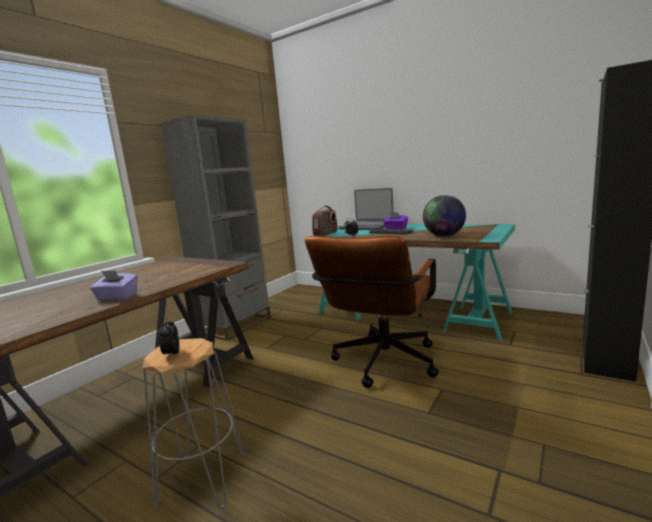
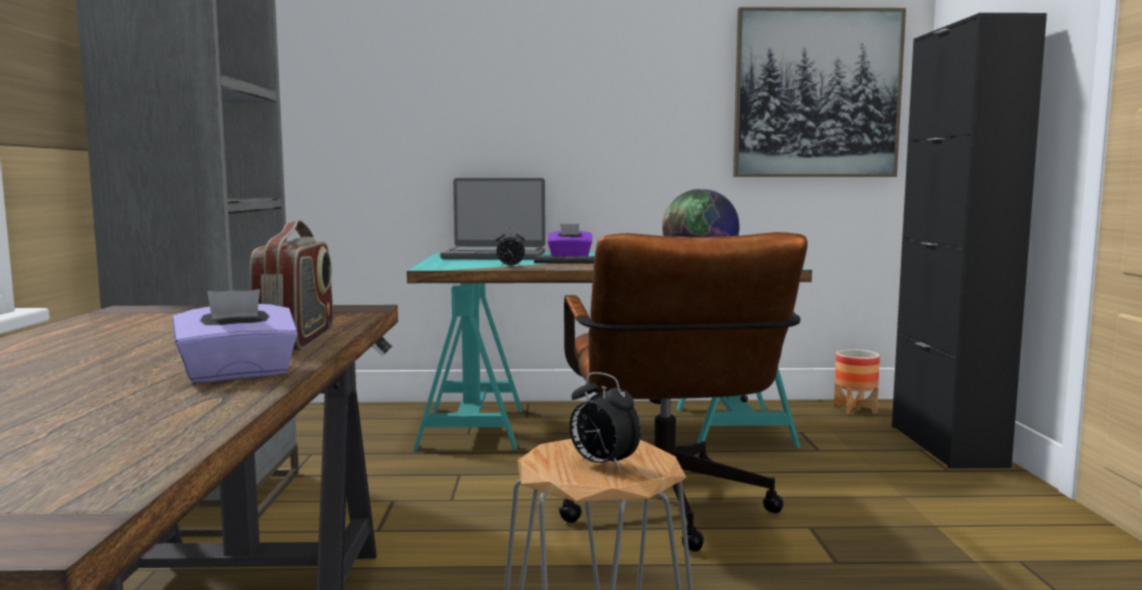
camera: 35 degrees left, 5 degrees down
(326, 234) = (435, 265): radio -> radio (297, 340)
(555, 124) = (816, 94): none -> picture
(572, 321) = (855, 409): none -> planter

